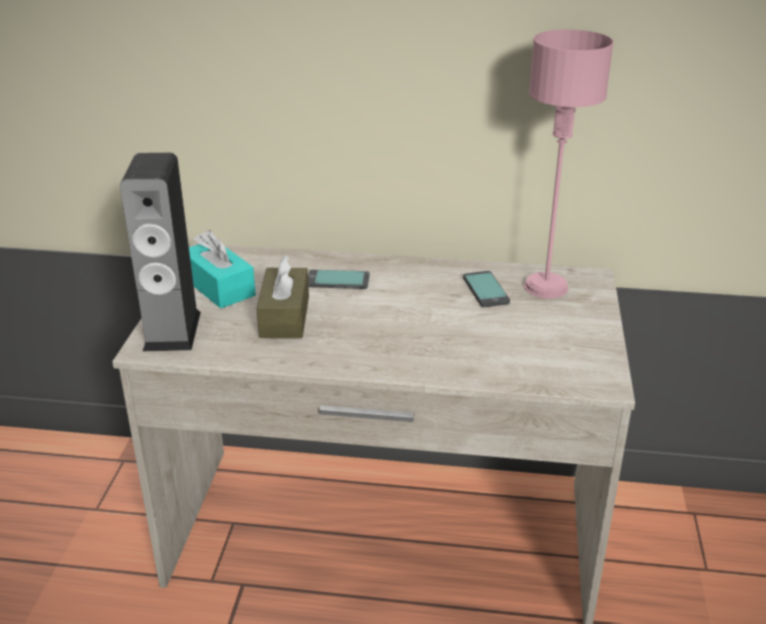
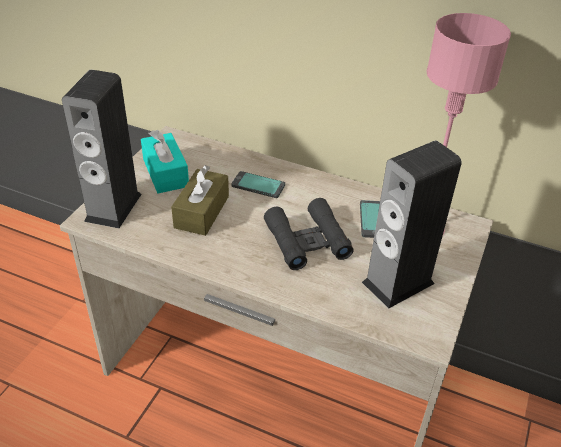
camera: 15 degrees right, 10 degrees up
(423, 322) = (307, 241): none -> black binoculars
(543, 341) = (398, 283): none -> speaker

